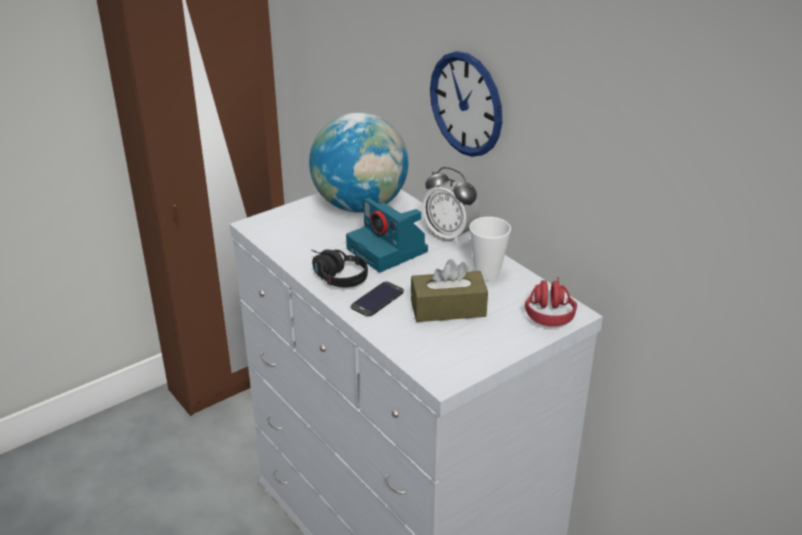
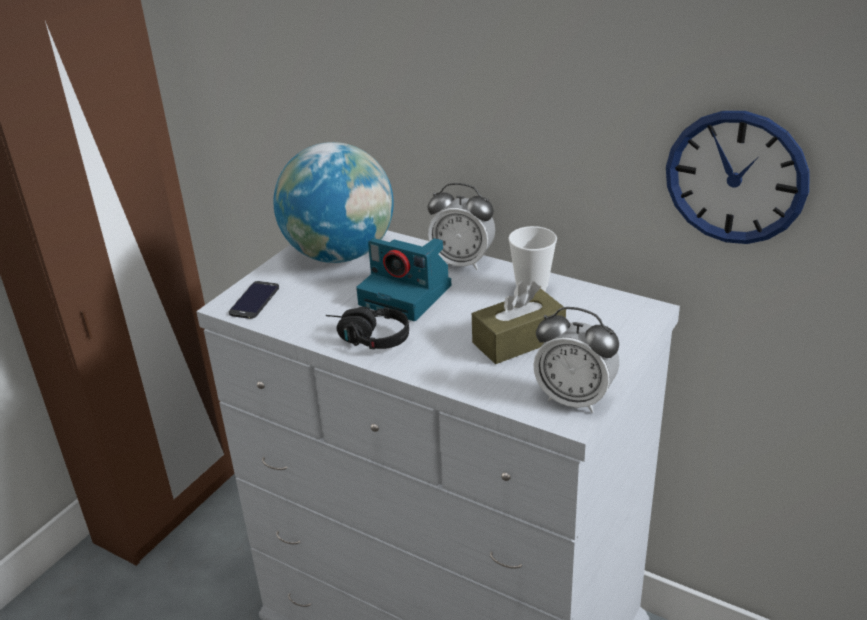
camera: 20 degrees left, 0 degrees up
(377, 299) = (434, 351): phone -> phone (254, 300)
(457, 366) = (574, 399): none -> alarm clock
(466, 104) = (454, 107): wall clock -> wall clock (736, 178)
(548, 309) = (622, 313): red headphones -> none

